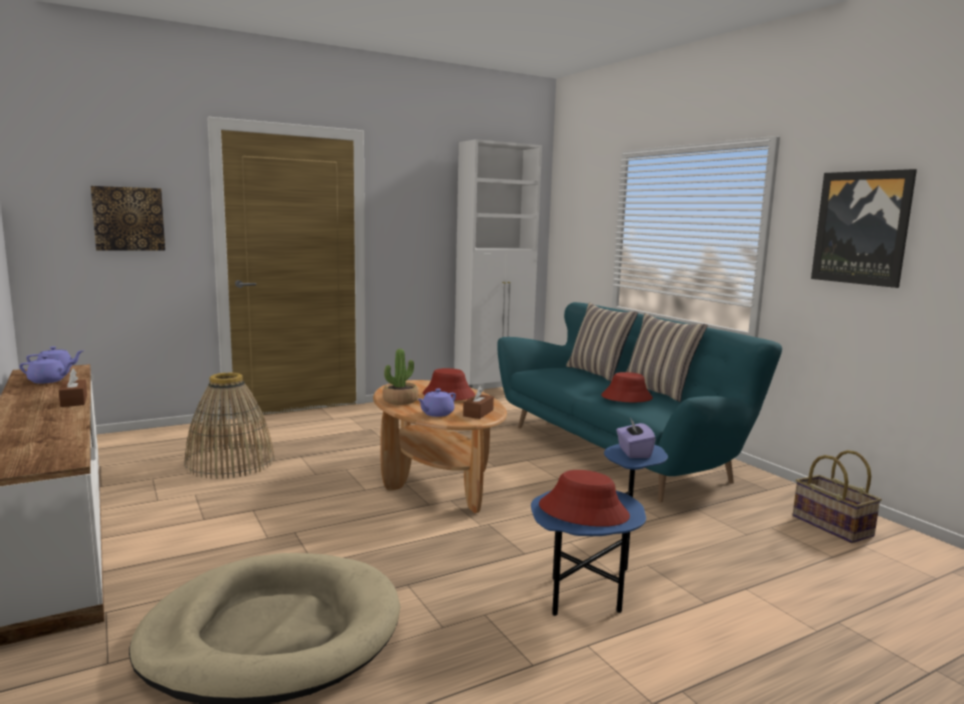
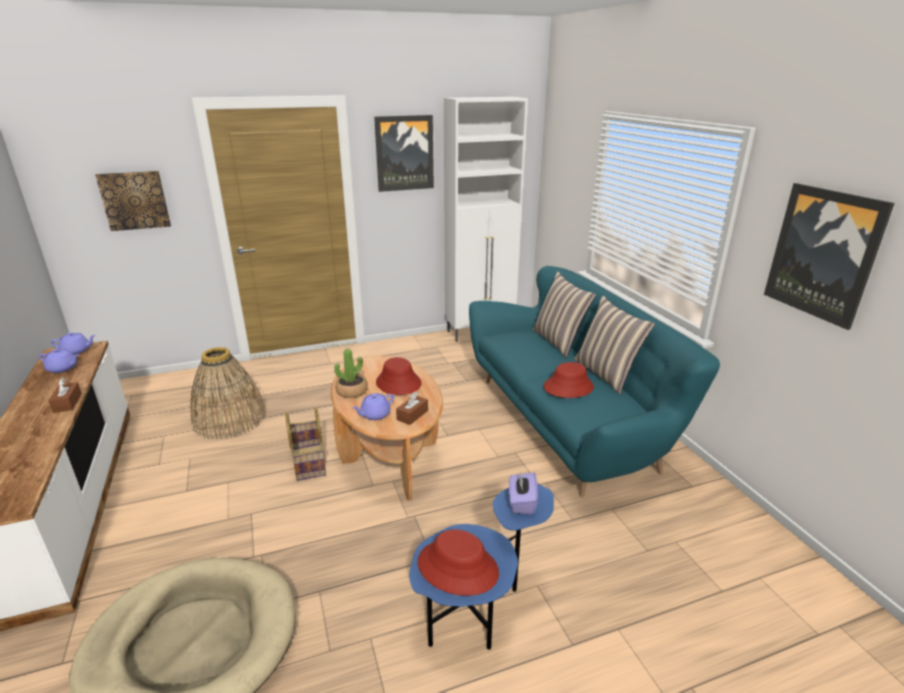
camera: 10 degrees right, 15 degrees up
(418, 193) = (404, 153): none -> picture
(830, 526) = (737, 545): basket -> basket (308, 462)

